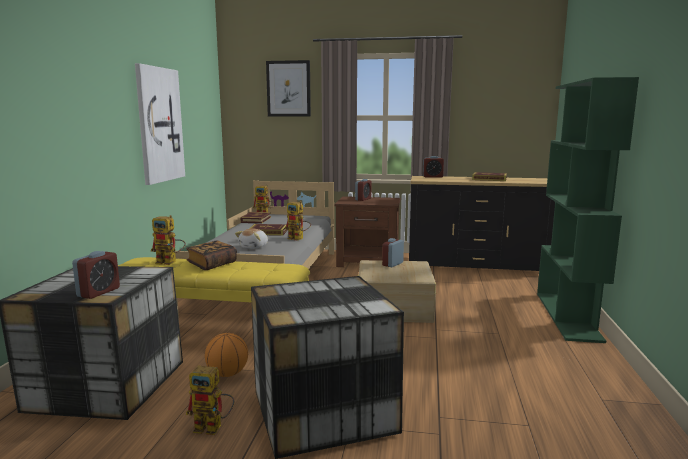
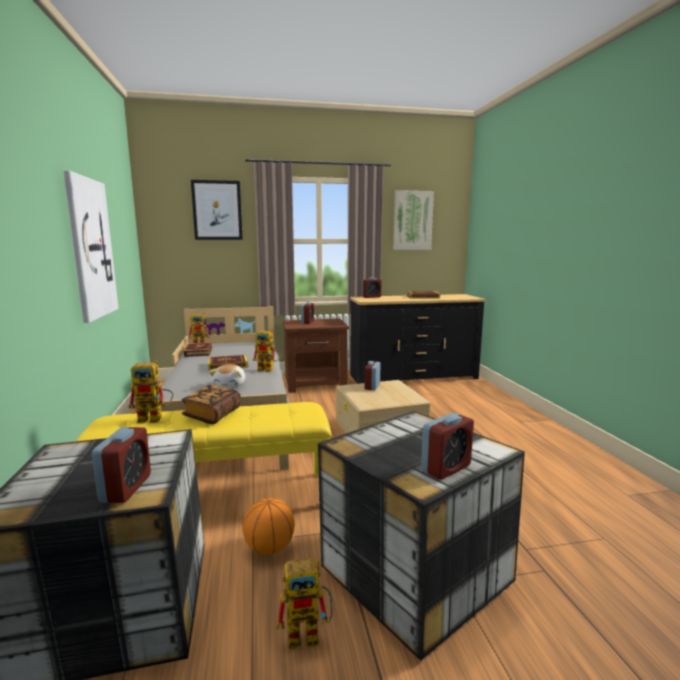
camera: 20 degrees left, 0 degrees up
(319, 312) = (446, 468): none -> alarm clock
(489, 95) = (412, 220): none -> picture
(568, 316) = (527, 416): green bookcase -> none

